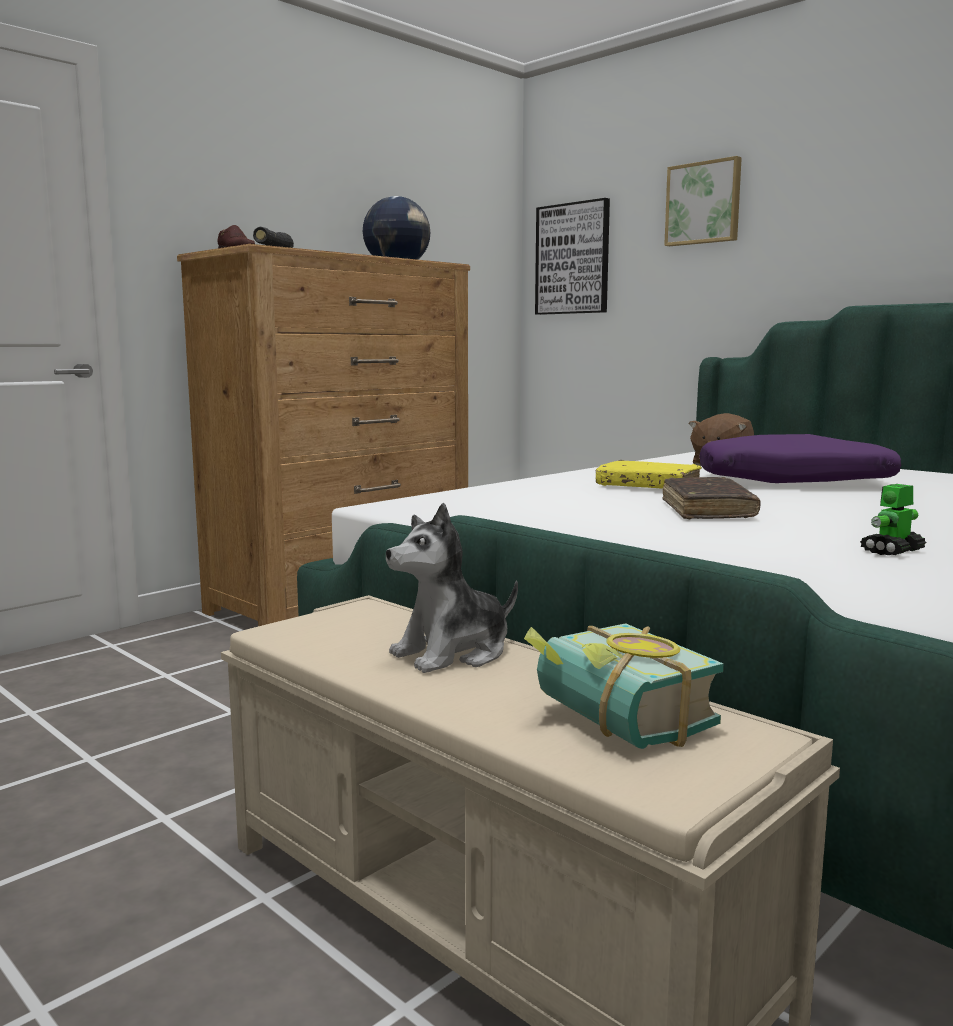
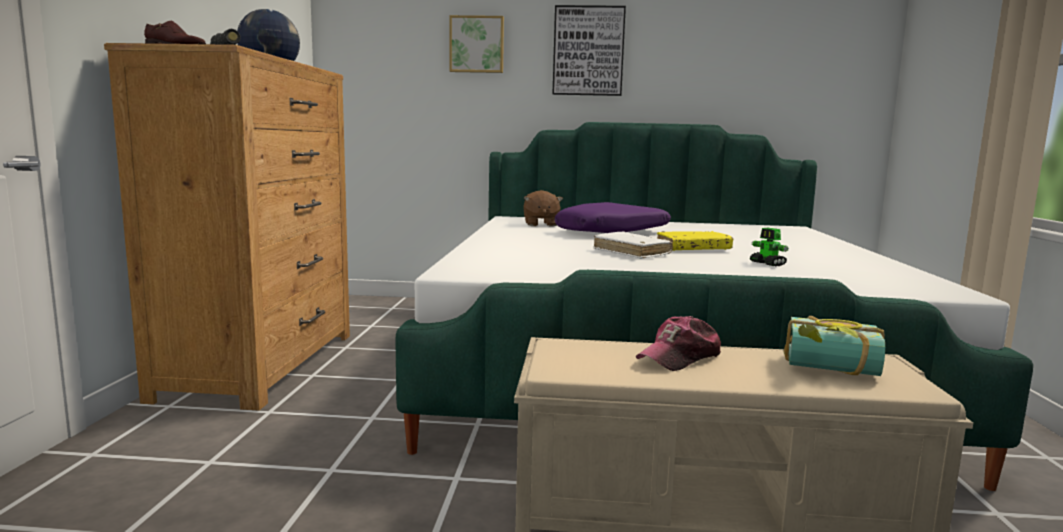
camera: 40 degrees left, 0 degrees up
(453, 653) = (680, 357): plush toy -> cap
(573, 259) = (365, 73): picture -> picture (588, 51)
(648, 487) = (554, 242): yellow book -> yellow book (693, 249)
(707, 510) = (631, 253): brown book -> white book
(891, 551) = (768, 264): toy robot -> toy robot turned 45 degrees counterclockwise

